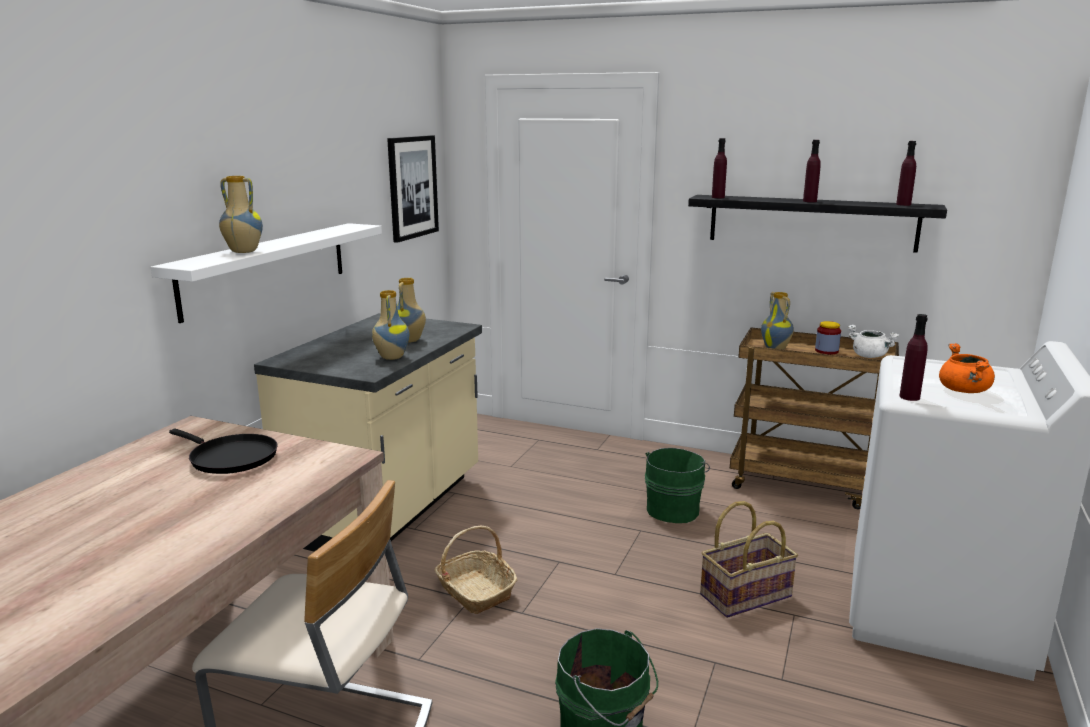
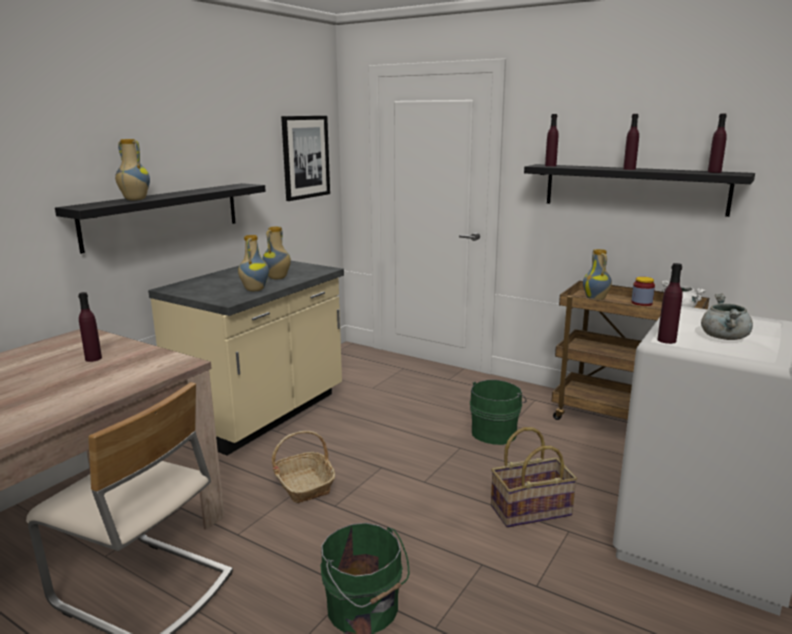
camera: 10 degrees right, 0 degrees up
(230, 458) = (93, 358): black frying pan -> purple bottle
(267, 268) = (163, 215): white shelf -> black shelf
(964, 391) = (724, 338): orange cooking pot -> grey cooking pot

